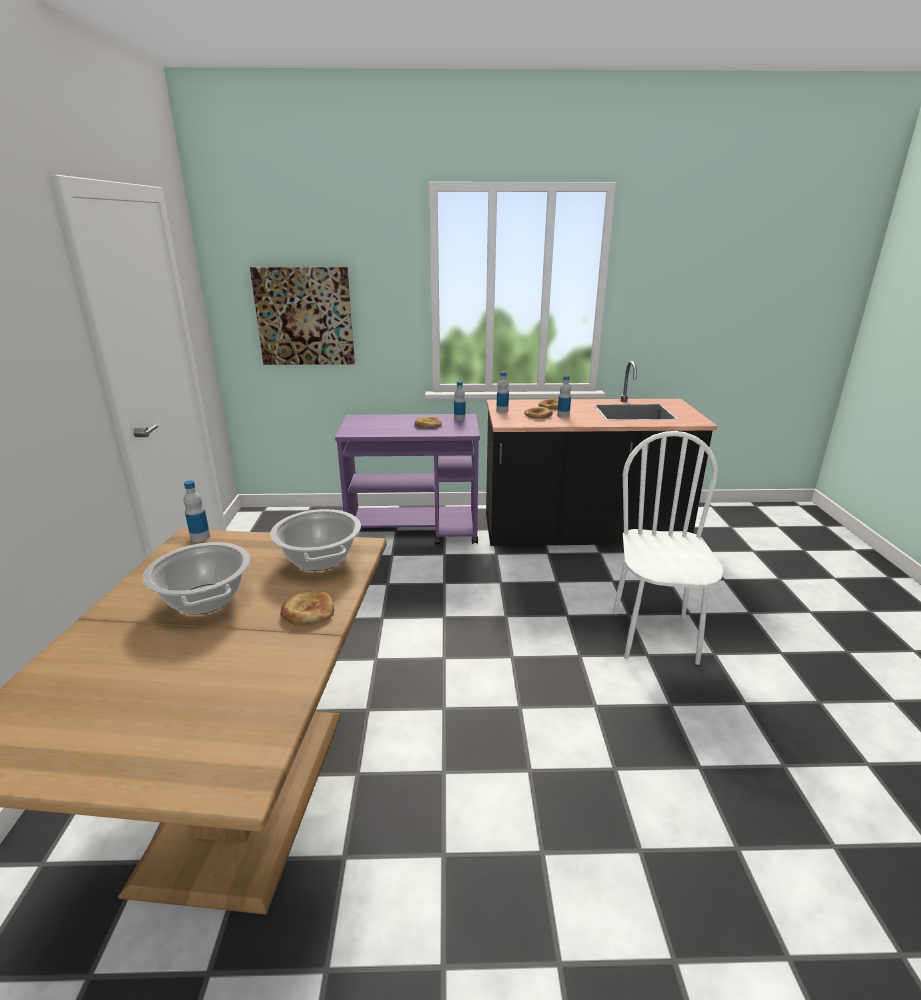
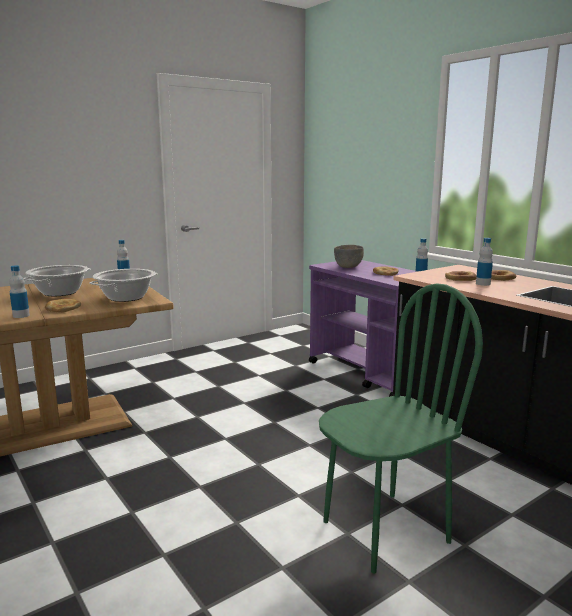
camera: 55 degrees right, 10 degrees down
(305, 316) = (351, 176): picture -> none
(378, 427) = (348, 267): none -> grey bowl
(502, 411) = (441, 271): bottle -> bottle (21, 316)
(654, 636) = (384, 530): white chair -> green chair

